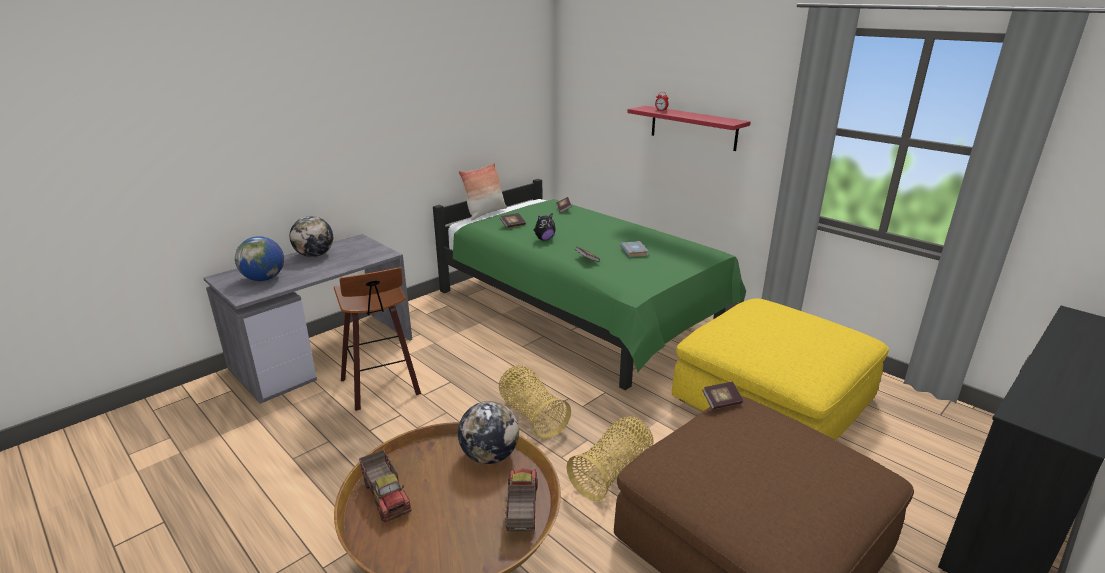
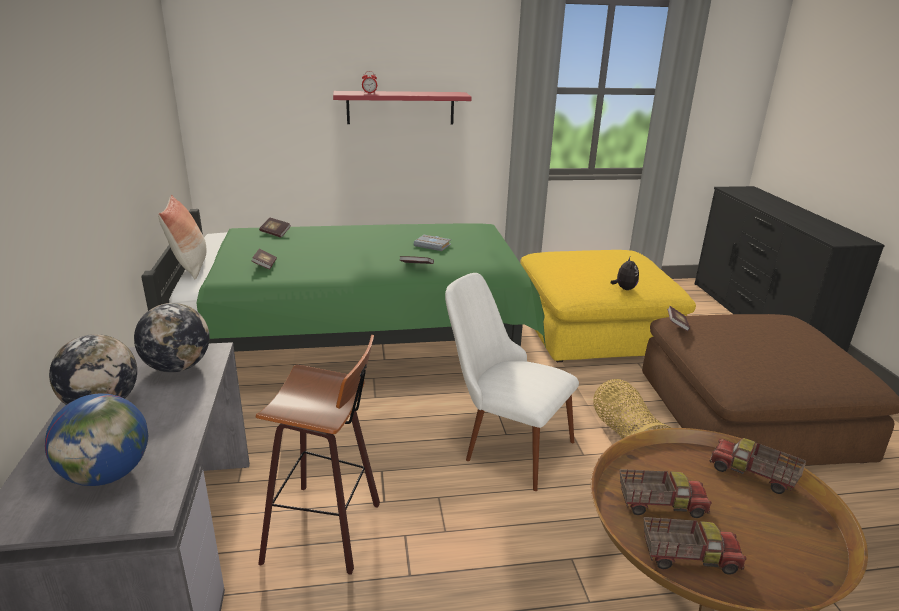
camera: 55 degrees left, 0 degrees up
(437, 469) = (660, 505): none -> toy truck
(489, 456) = (656, 464): globe -> globe (177, 367)
(532, 415) = (504, 443): basket -> white chair
(544, 239) = (333, 265): plush toy -> plush toy (624, 288)

